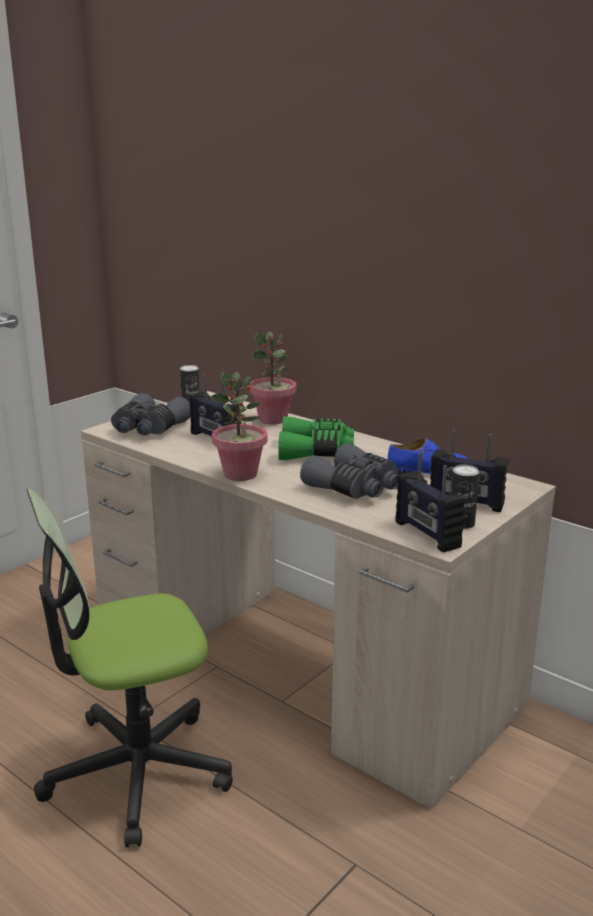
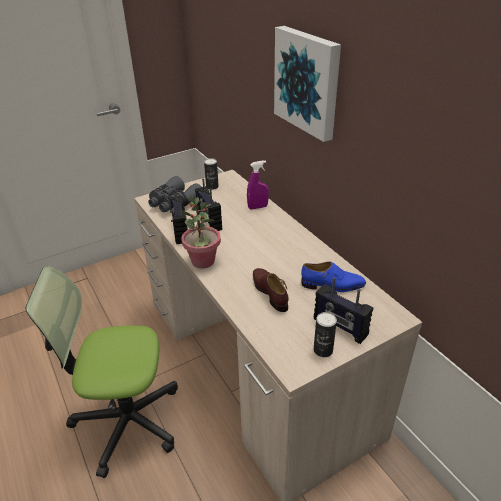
camera: 20 degrees right, 15 degrees up
(273, 419) = (258, 207): potted plant -> purple spray bottle
(316, 451) = (266, 246): green binoculars -> none
(342, 229) = (308, 82): none -> picture
(355, 488) = (270, 292): grey binoculars -> brown shoe
(426, 534) = (290, 356): radio -> radio (180, 231)

